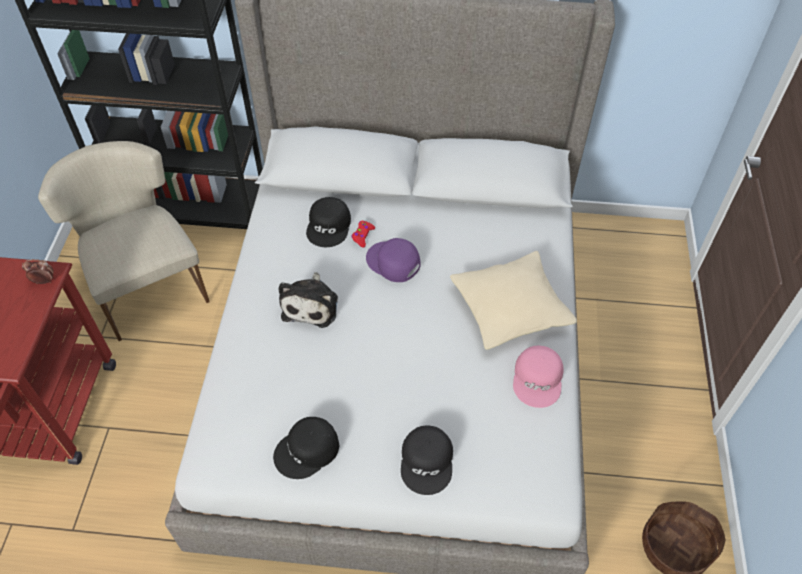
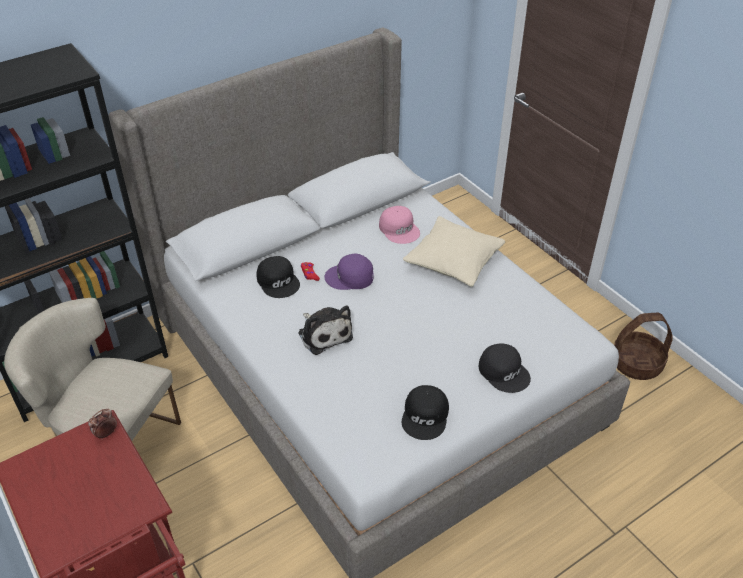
camera: 40 degrees left, 10 degrees down
(538, 379) = (513, 288): pink cap -> pink cap (399, 229)

